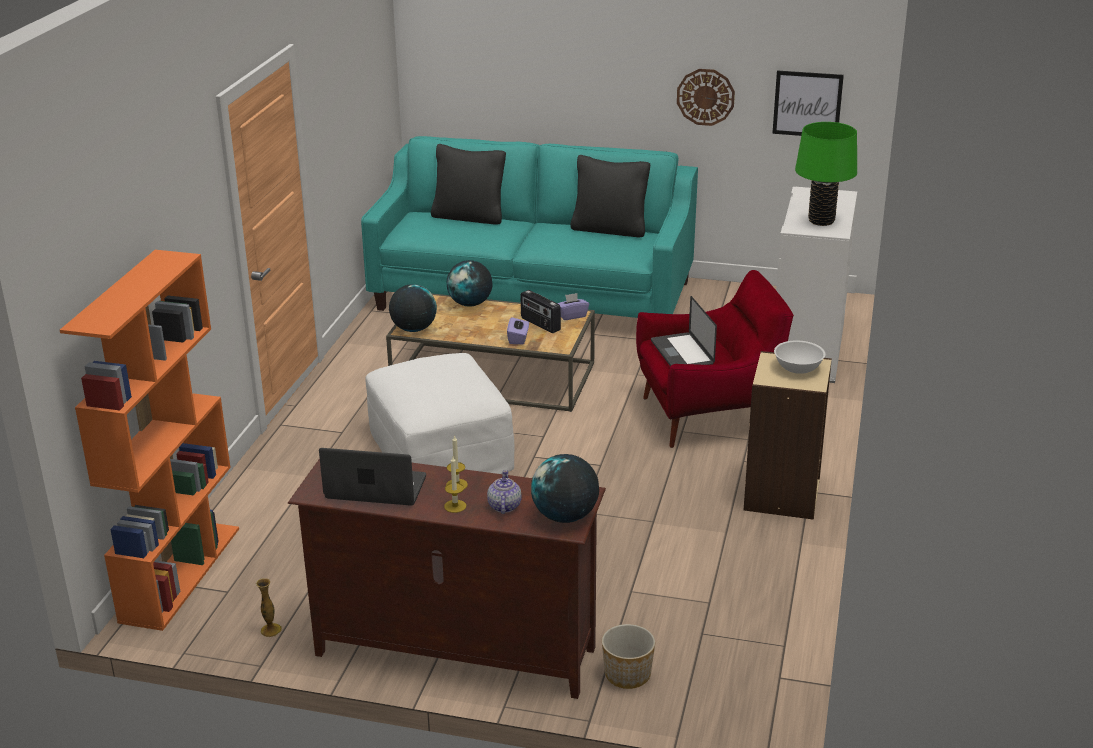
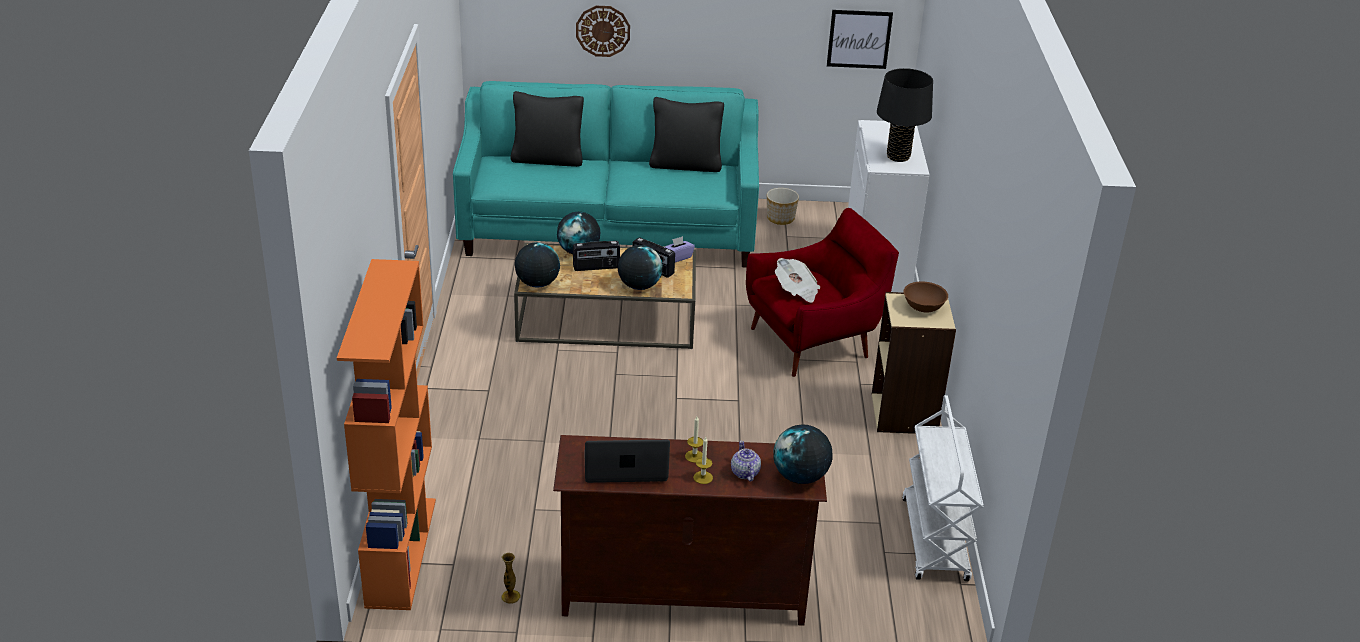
camera: 15 degrees left, 5 degrees up
(441, 448) = (588, 398): white ottoman -> none
(481, 319) = (596, 267): none -> radio
(518, 339) = (639, 286): purple tissue box -> globe
(627, 674) = (836, 597): planter -> planter (780, 218)
(682, 353) = (796, 291): laptop -> newspaper
(705, 97) = (765, 35): wall clock -> wall clock (603, 30)
(767, 628) = (935, 540): none -> white cart
(798, 368) = (923, 307): white bowl -> brown bowl
(821, 221) = (898, 157): green table lamp -> black table lamp

